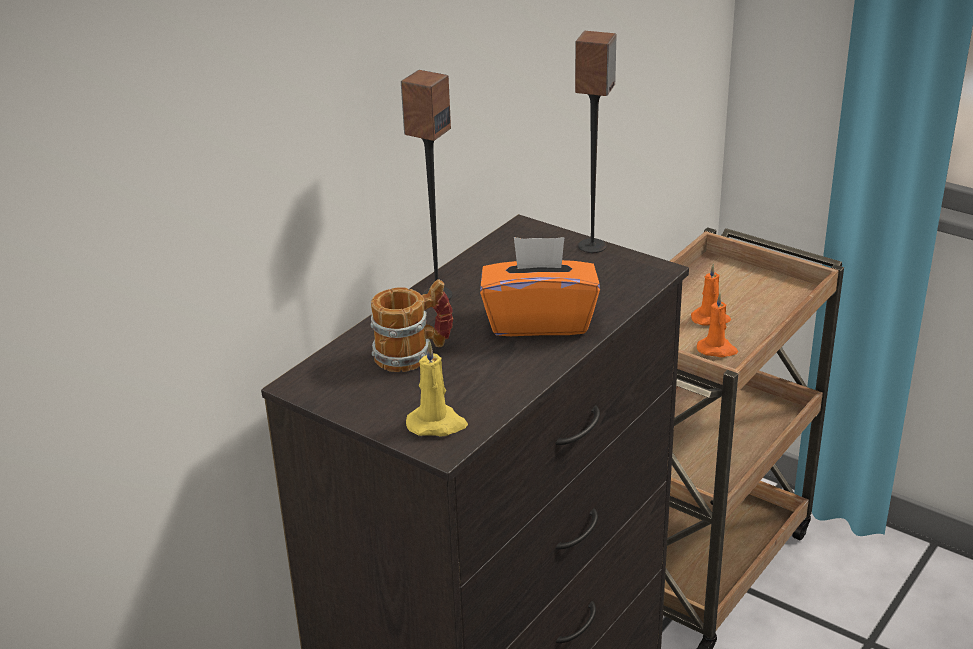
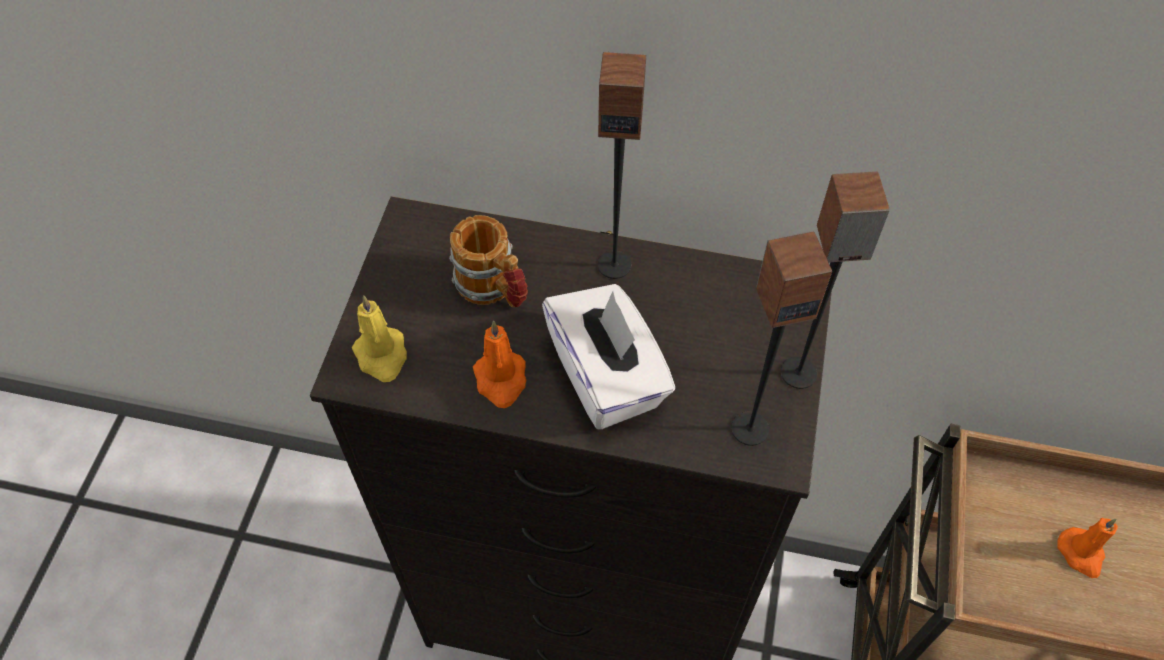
camera: 65 degrees right, 25 degrees up
(539, 321) = (607, 376): orange tissue box -> white tissue box
(624, 275) = (749, 428): none -> speaker
(717, 349) = (1019, 581): orange candle -> orange candle (501, 380)

